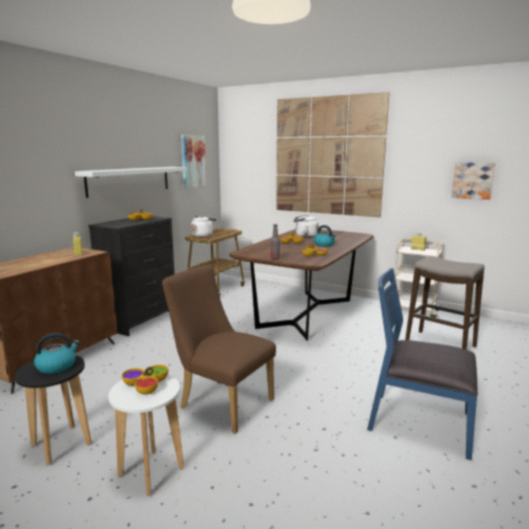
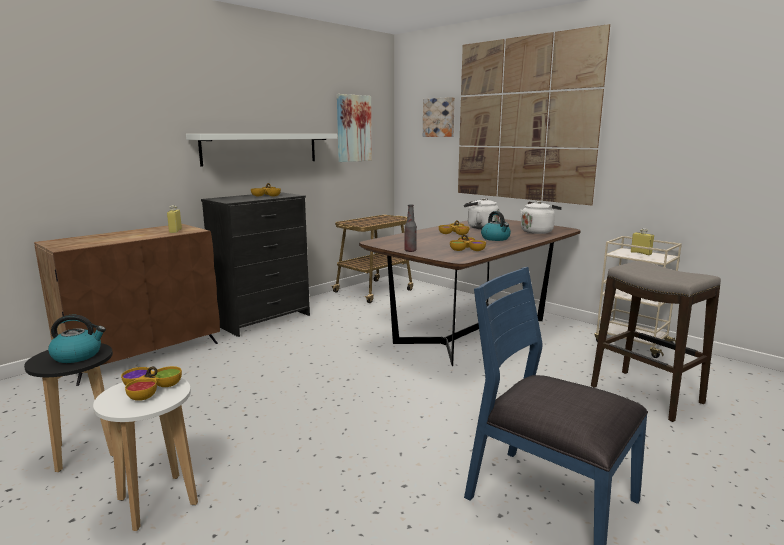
camera: 15 degrees right, 0 degrees up
(203, 235) = (358, 222): white kettle -> white kettle (538, 231)
(221, 402) = (293, 429): brown chair -> none
(472, 180) = (732, 151): picture -> picture (439, 117)

